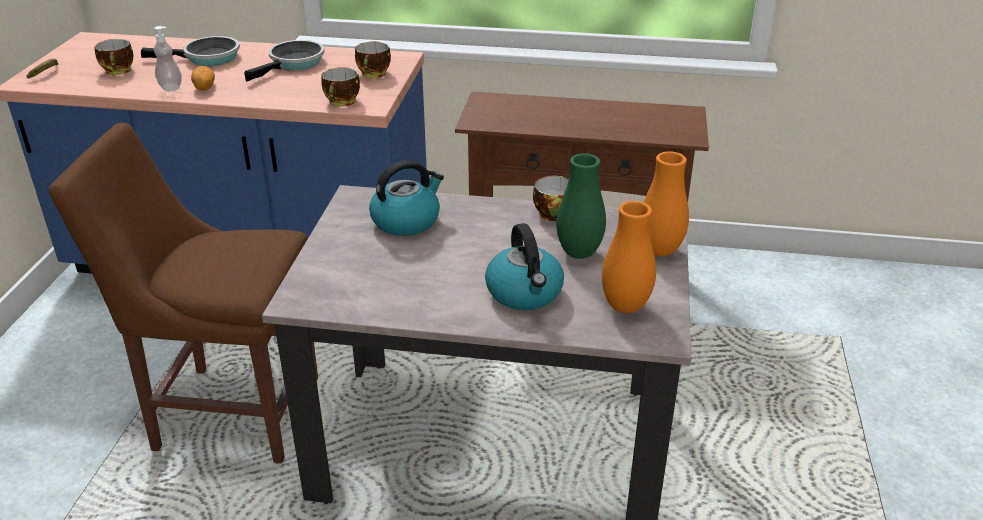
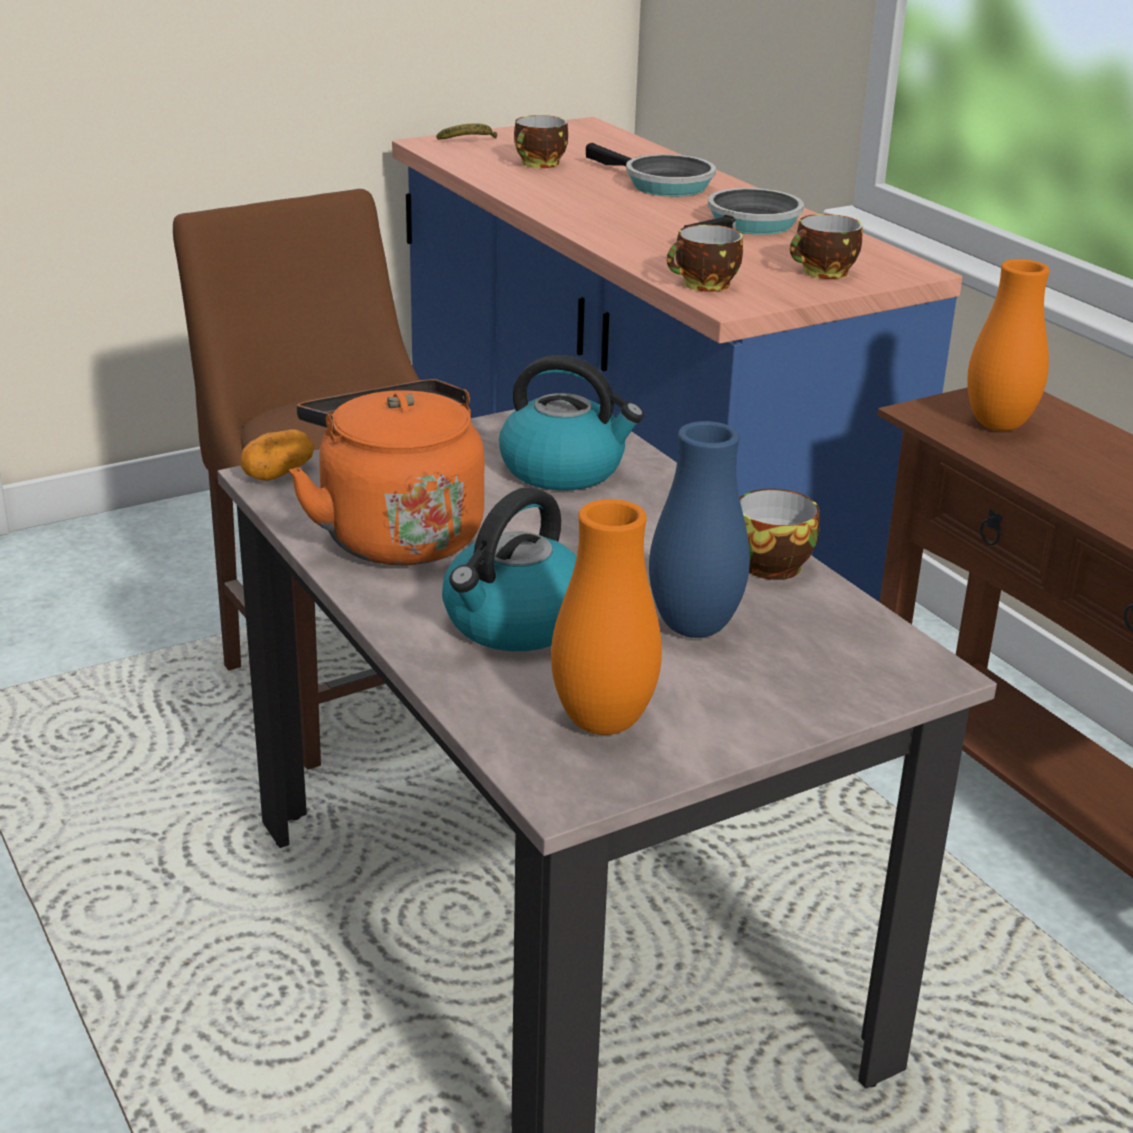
camera: 50 degrees right, 5 degrees down
(170, 87) = (552, 197): soap dispenser -> none
(204, 87) = (587, 210): potato -> potato (278, 473)
(294, 63) = (749, 225): frying pan -> frying pan turned 45 degrees counterclockwise
(406, 290) = (396, 534): none -> orange kettle
(579, 253) = (694, 627): green vase -> blue vase
(660, 251) = (822, 698): orange vase -> orange vase (998, 425)

